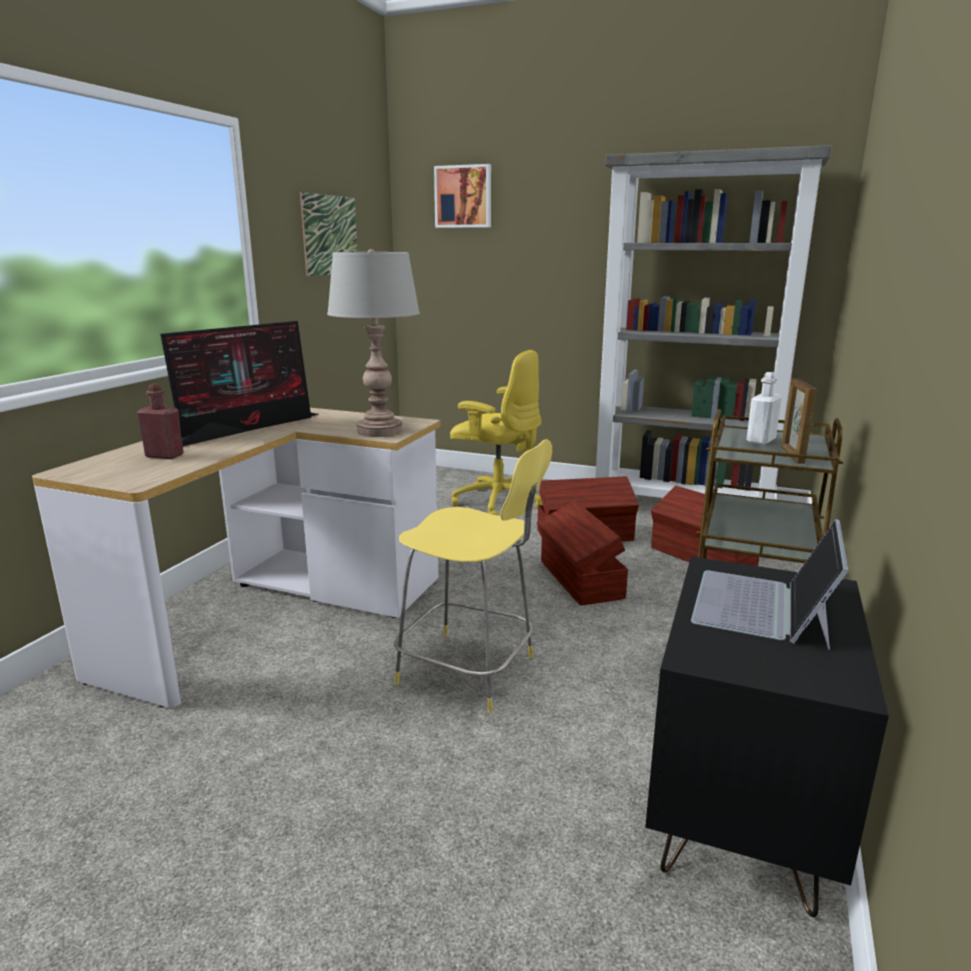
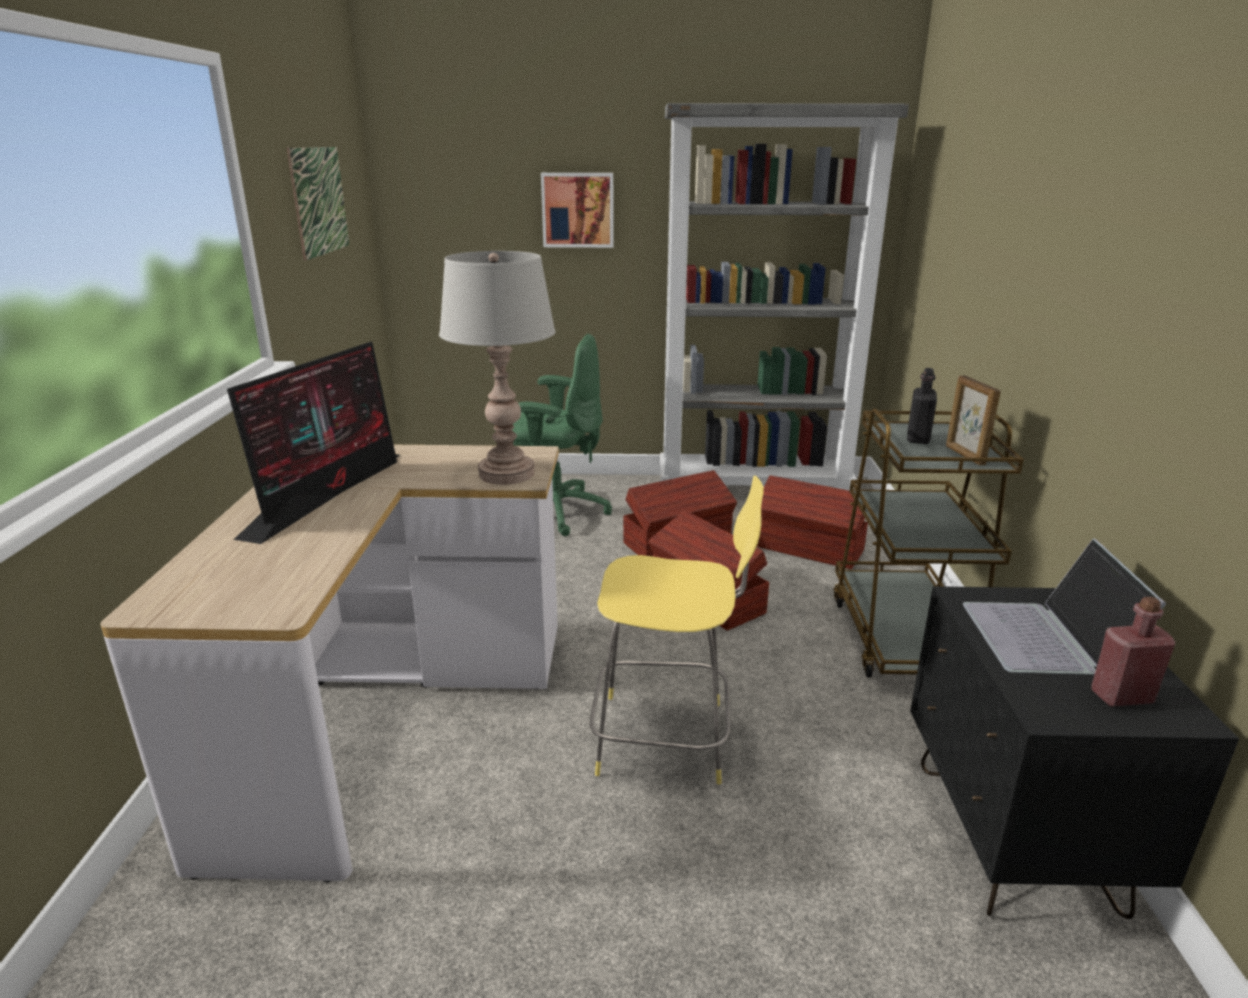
camera: 20 degrees left, 5 degrees up
(164, 456) = (266, 556): red bottle -> red bottle (1121, 696)
(463, 197) = (467, 141): picture -> picture (578, 210)
(497, 501) = (555, 512): yellow office chair -> green office chair
(760, 441) = (918, 438): white bottle -> black bottle

